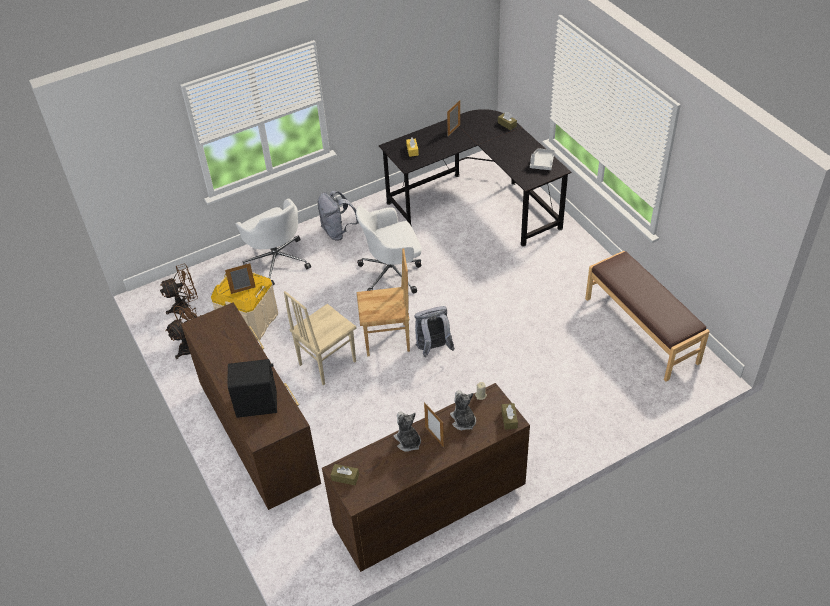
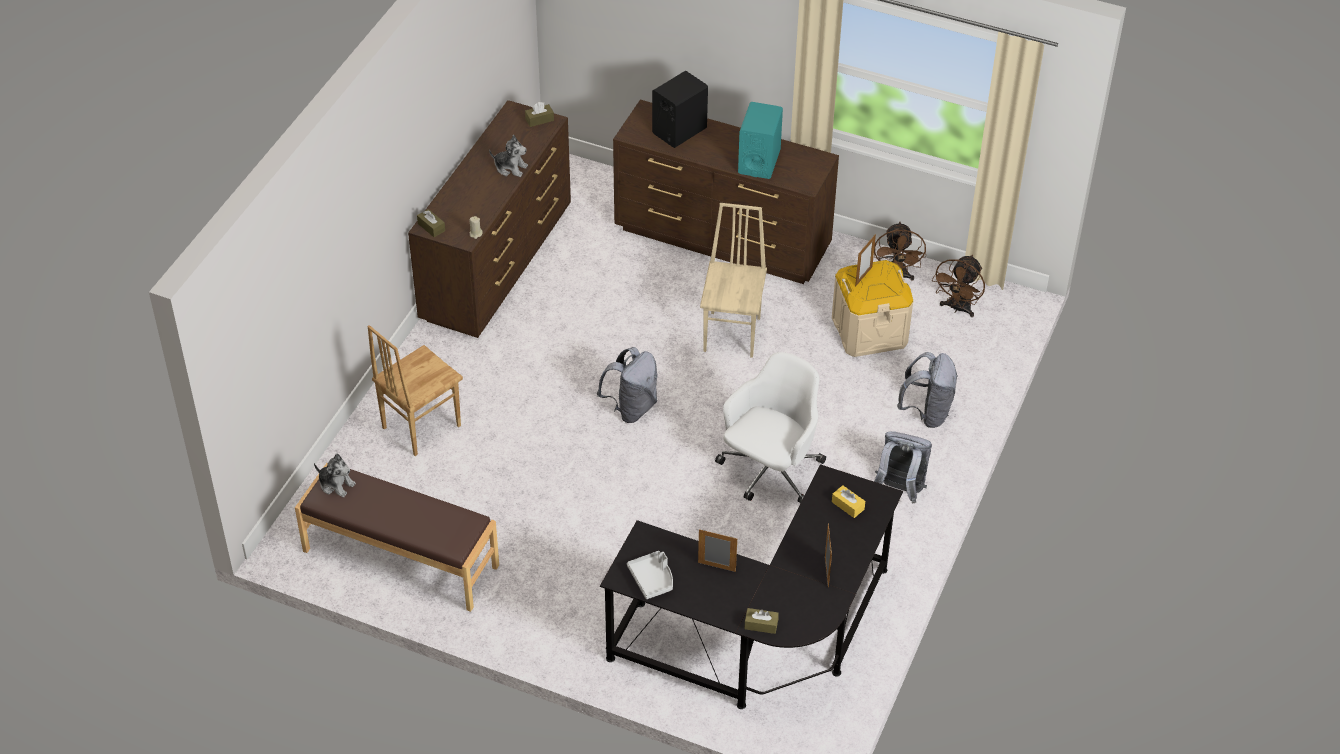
camera: 140 degrees right, 0 degrees up
(235, 347) = (759, 161): none -> turquoise speaker
(277, 260) = (927, 413): white office chair -> grey backpack
(387, 340) = (692, 390): brown chair -> brown chair (420, 426)
(434, 437) = (489, 182): picture frame -> picture frame (716, 567)
(463, 420) = (474, 206): plush toy -> plush toy (336, 484)

